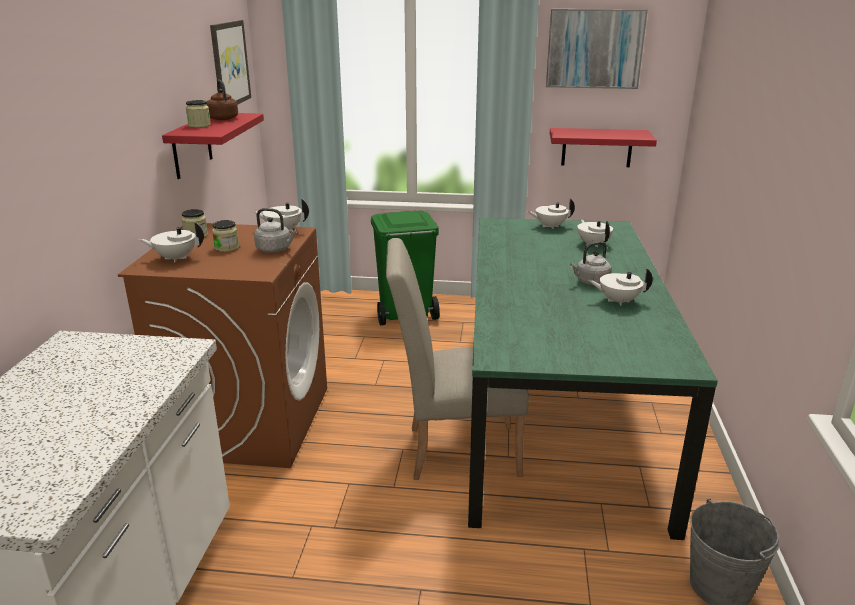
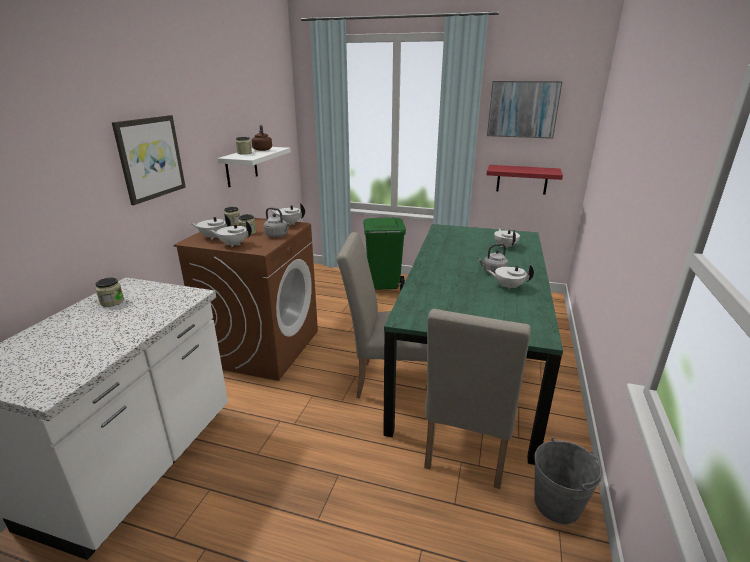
camera: 10 degrees right, 0 degrees up
(60, 370) = (112, 302): none -> jar
(192, 145) = (241, 166): red shelf -> white shelf
(229, 64) = (275, 115): picture -> picture (150, 158)
(550, 226) = (479, 232): white teapot -> white teapot (233, 244)
(586, 533) = (466, 451): none -> beige chair

